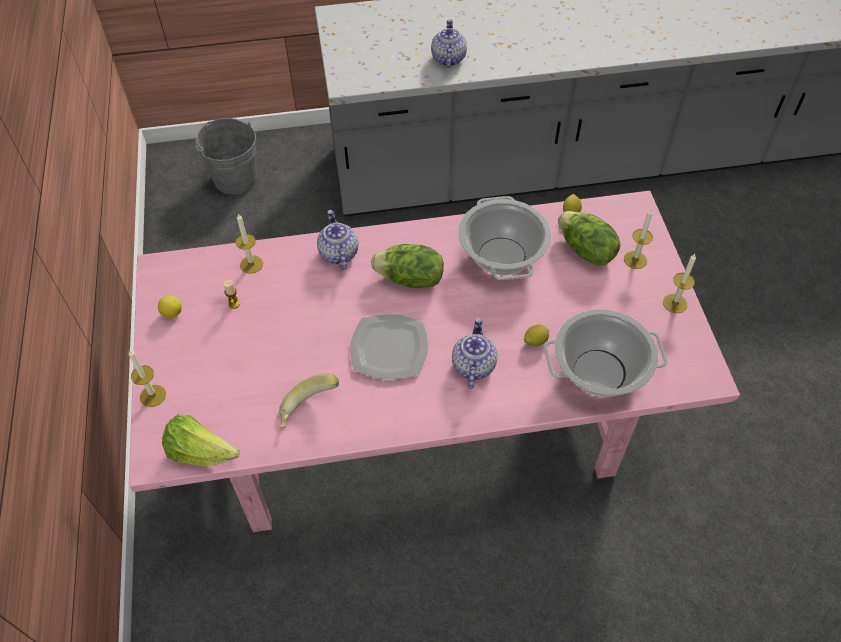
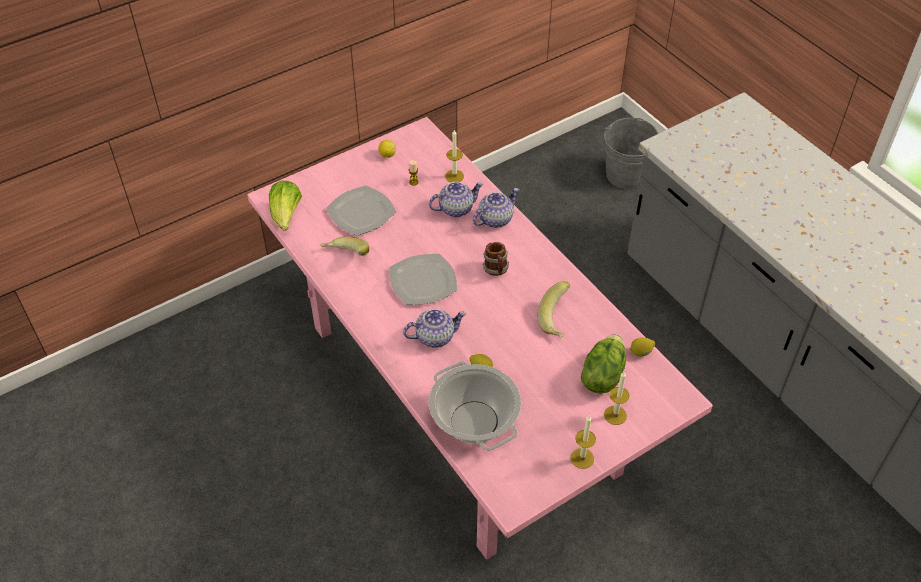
camera: 65 degrees right, 5 degrees down
(153, 395) = (317, 175): candle -> none
(247, 371) = (360, 212): none -> plate
(410, 279) = (496, 270): lettuce -> mug
(448, 58) = (749, 197): teapot -> teapot (456, 208)
(502, 256) = (557, 320): cooking pot -> banana

